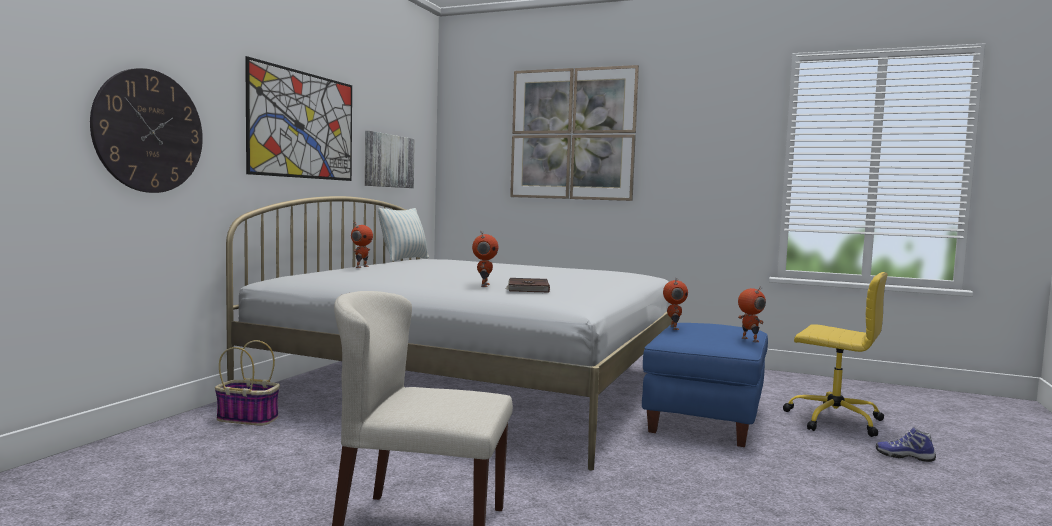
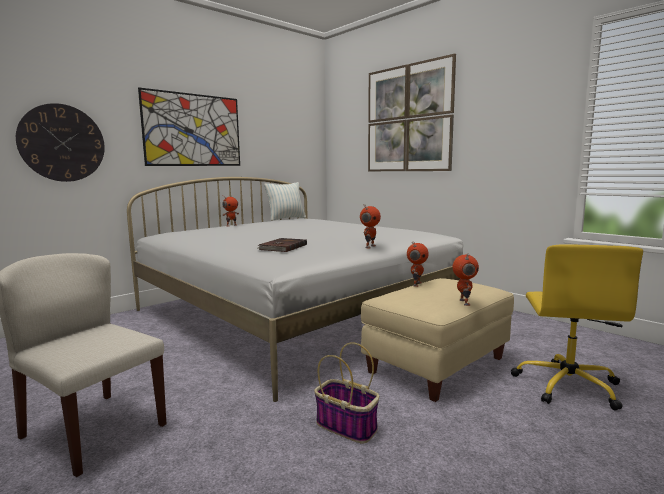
camera: 25 degrees right, 5 degrees up
(249, 418) = (129, 324): basket -> basket (347, 426)
(388, 161) = (276, 150): picture -> none
(484, 285) = (259, 243): toy robot -> toy robot (369, 246)
(703, 417) = (436, 364): blue ottoman -> beige ottoman
(832, 419) = (567, 385): yellow office chair -> yellow office chair turned 45 degrees clockwise
(904, 456) = (602, 445): shoe -> none

